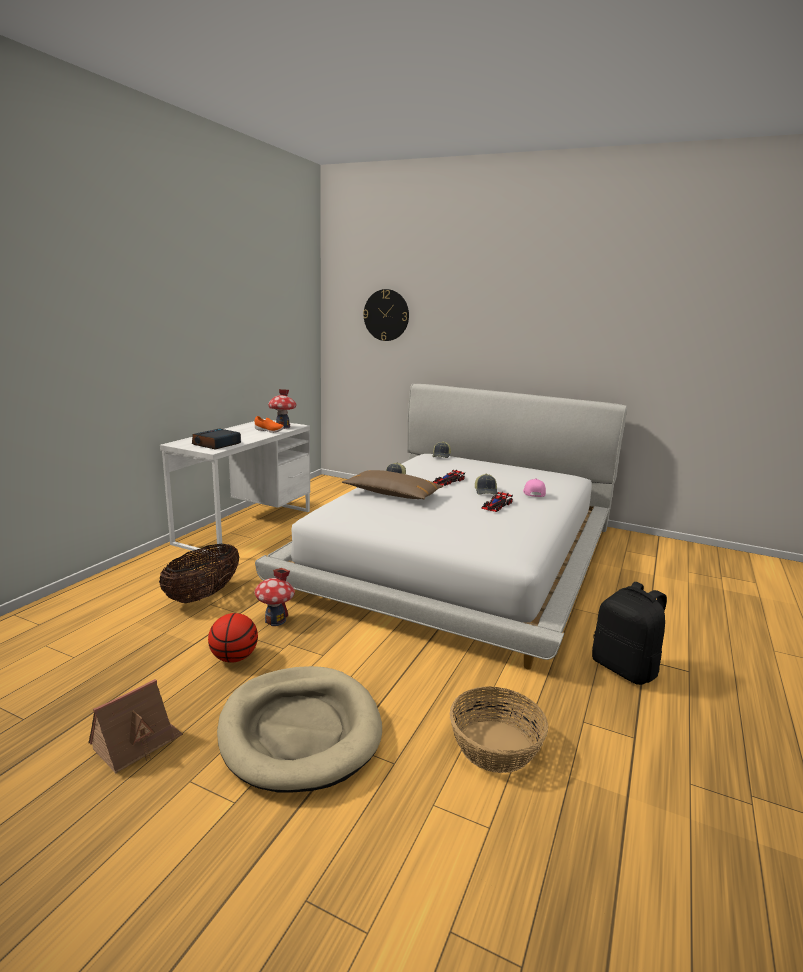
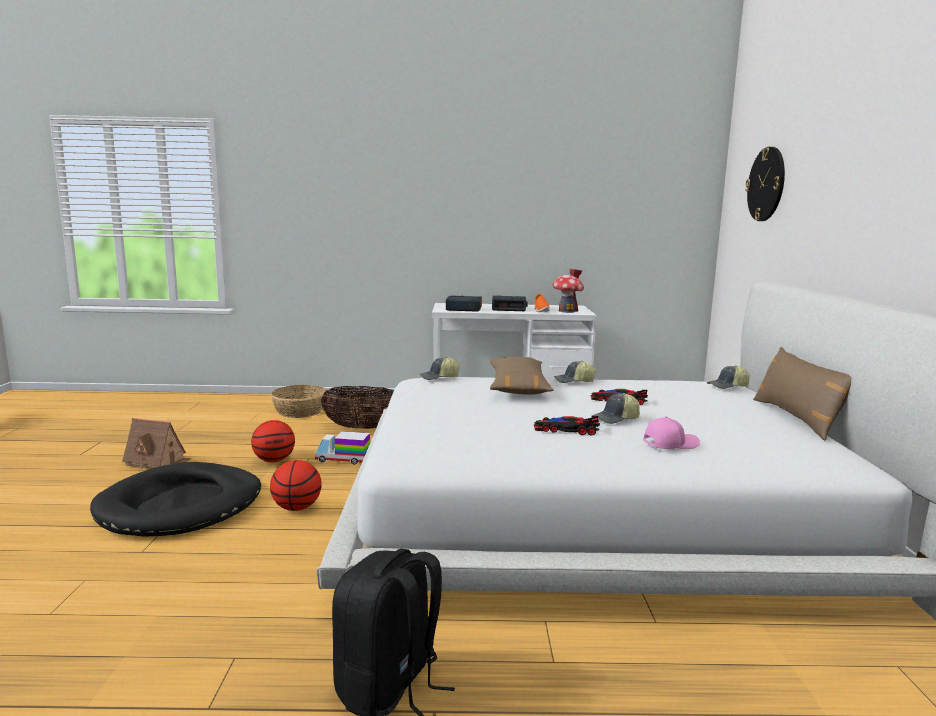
camera: 65 degrees right, 5 degrees down
(241, 434) = (509, 308): none -> alarm clock
(275, 620) = (343, 459): toy house -> toy truck
(300, 730) = (181, 505): beige dog bed -> black dog bed
(335, 508) = (439, 378): none -> cap
(365, 662) = (297, 508): none -> basketball
(495, 746) = (173, 599): basket -> basket (299, 411)
(503, 463) = (796, 418): none -> brown pillow

